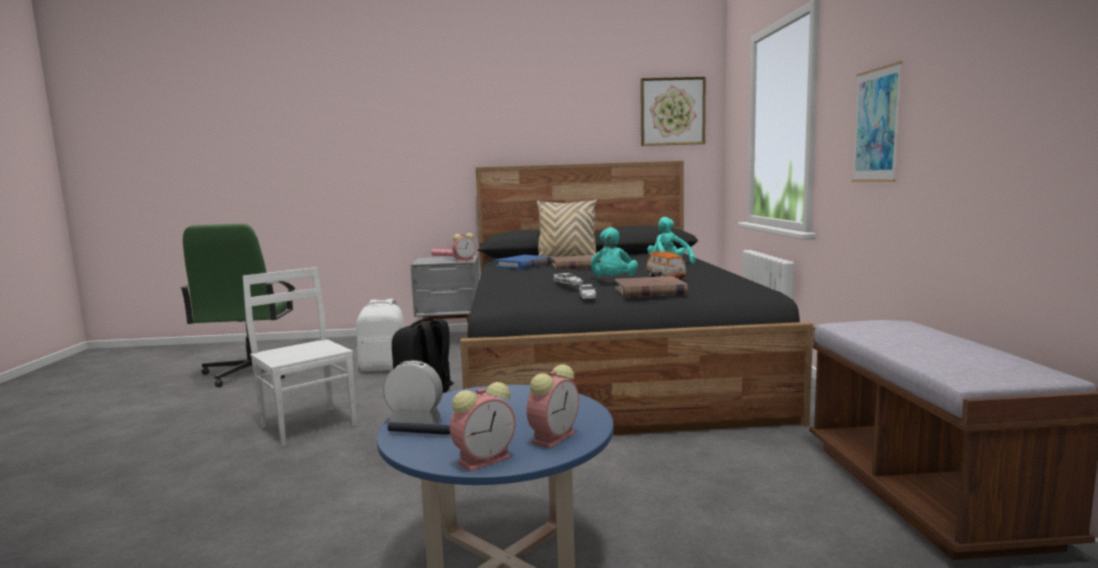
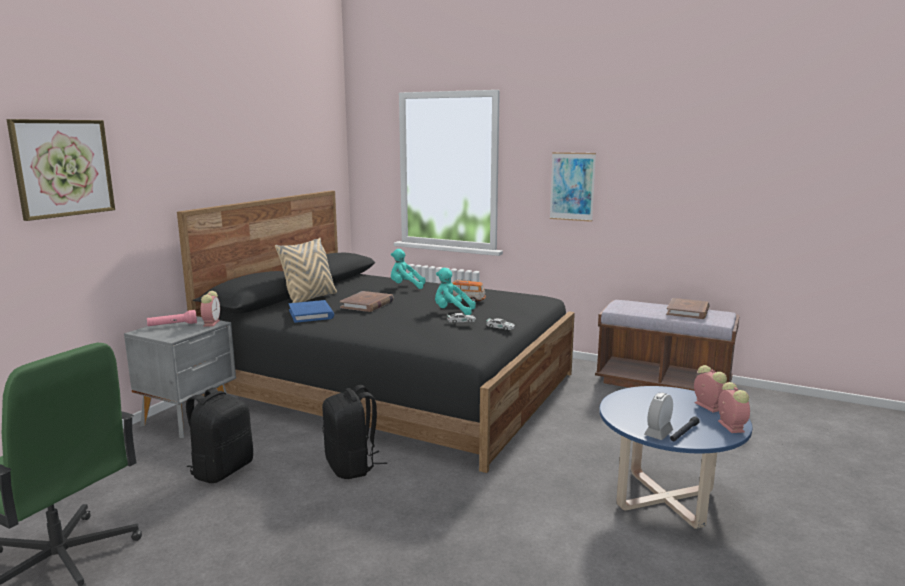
camera: 60 degrees left, 5 degrees up
(309, 425) = (342, 538): white chair -> none
(385, 368) = (222, 470): white backpack -> black backpack
(613, 281) = (452, 312): turquoise plush toy -> turquoise plush toy turned 150 degrees clockwise
(650, 291) = (510, 313): brown book -> brown book (688, 311)
(672, 111) = (318, 145): picture -> picture (63, 168)

